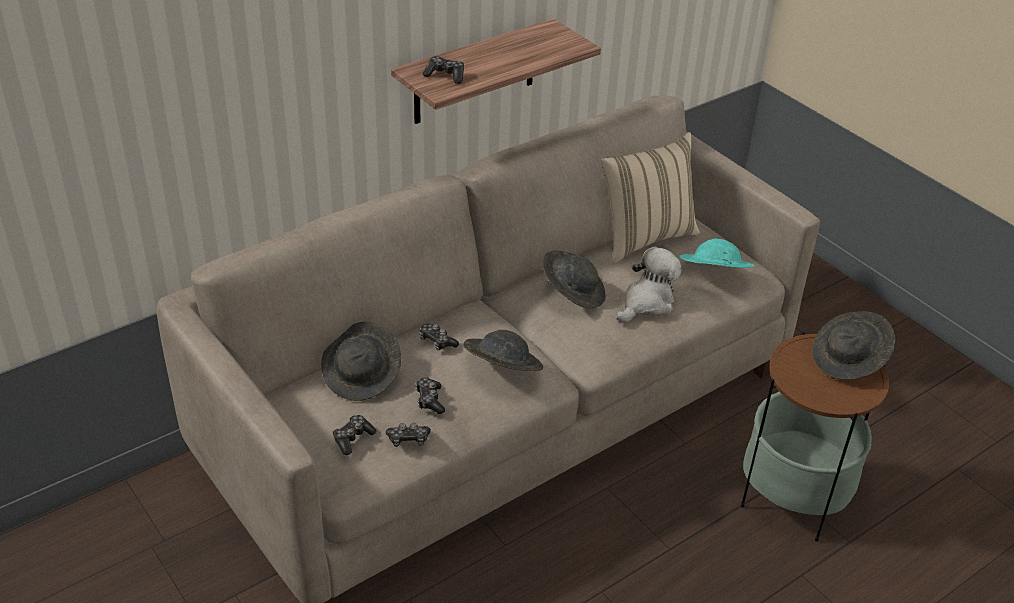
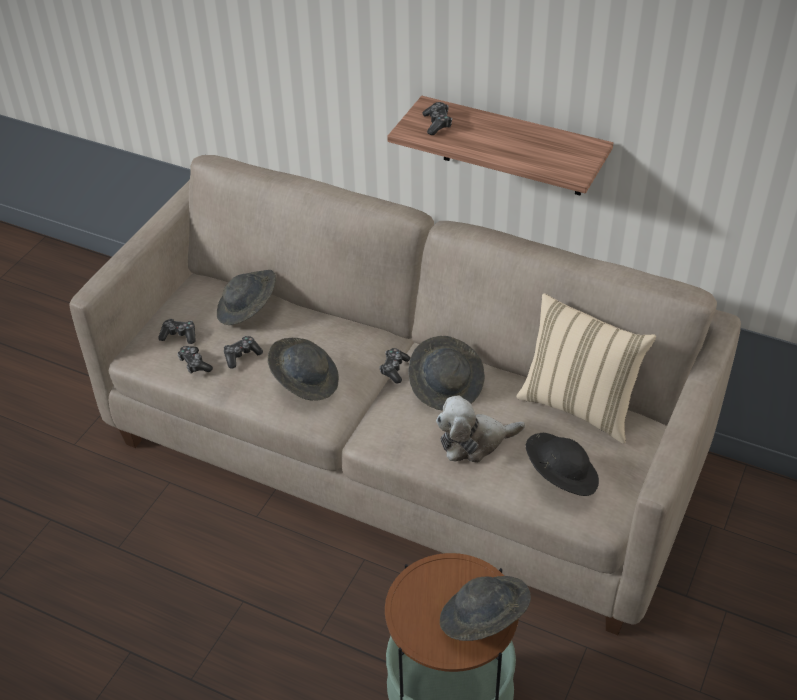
camera: 65 degrees right, 5 degrees up
(437, 341) = (313, 331): game controller -> game controller (394, 369)
(646, 303) = (474, 441): plush toy -> plush toy turned 150 degrees clockwise
(713, 275) = (560, 476): turquoise hat -> black hat

